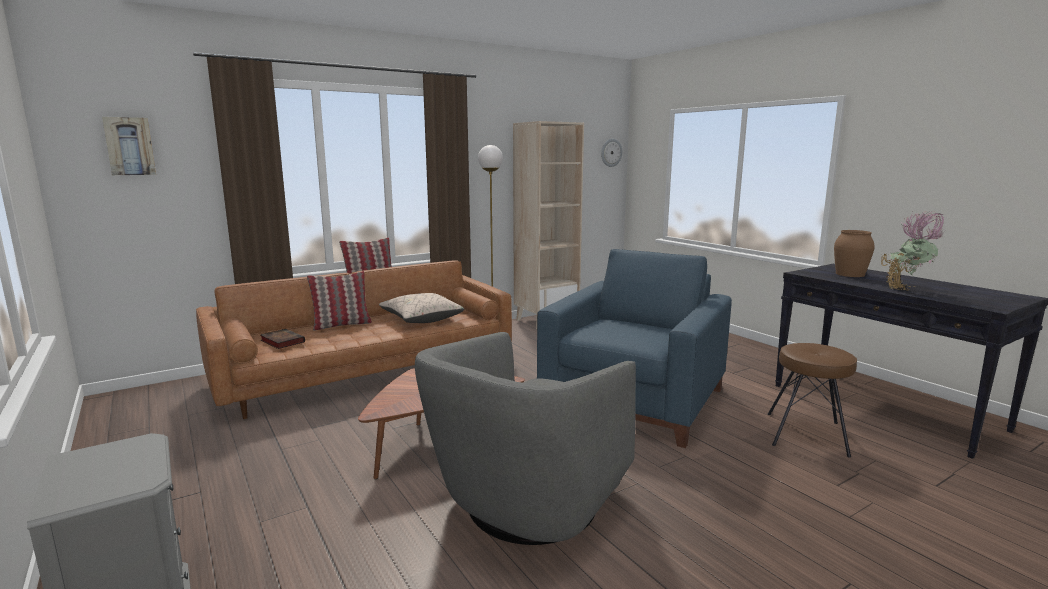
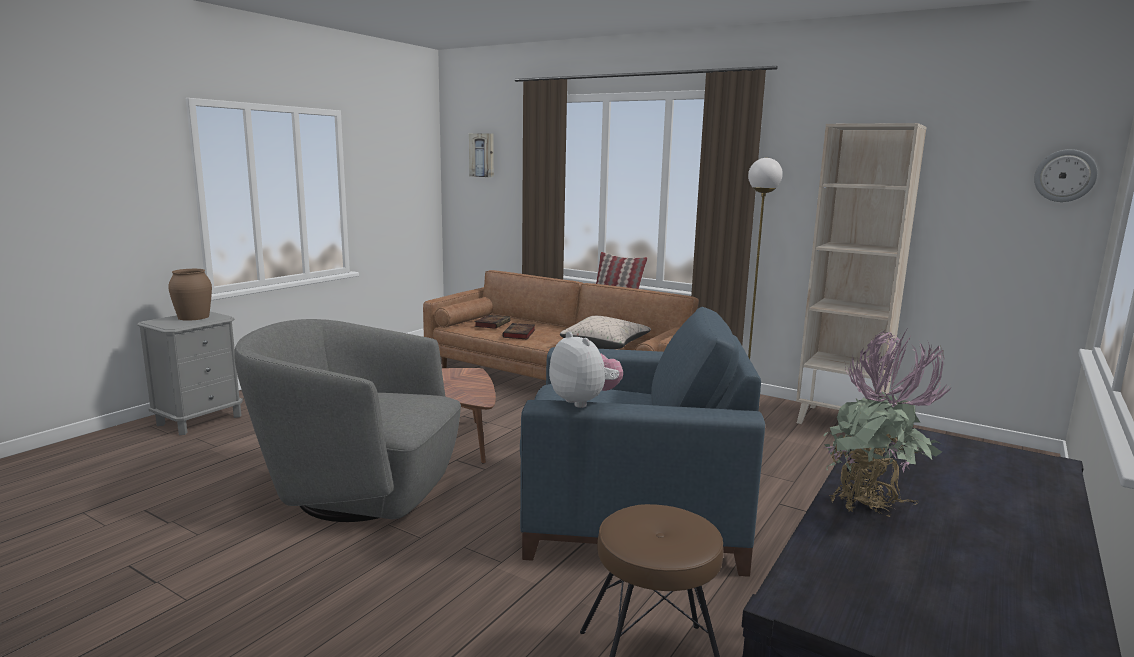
camera: 65 degrees right, 0 degrees up
(340, 337) = (519, 334): none -> book
(341, 325) = (554, 329): pillow -> none
(688, 318) = (584, 401): none -> plush toy
(850, 274) = (960, 470): brown vase -> brown vase (193, 317)

